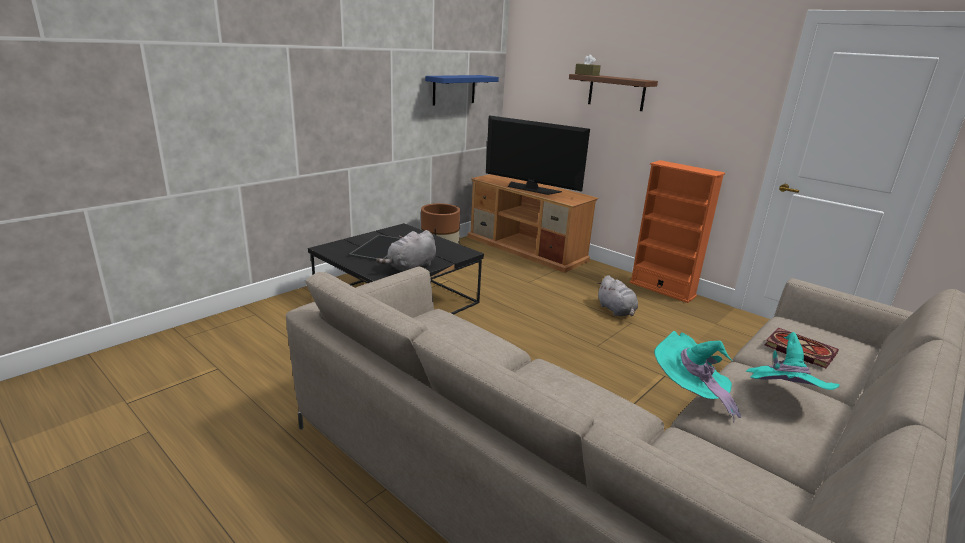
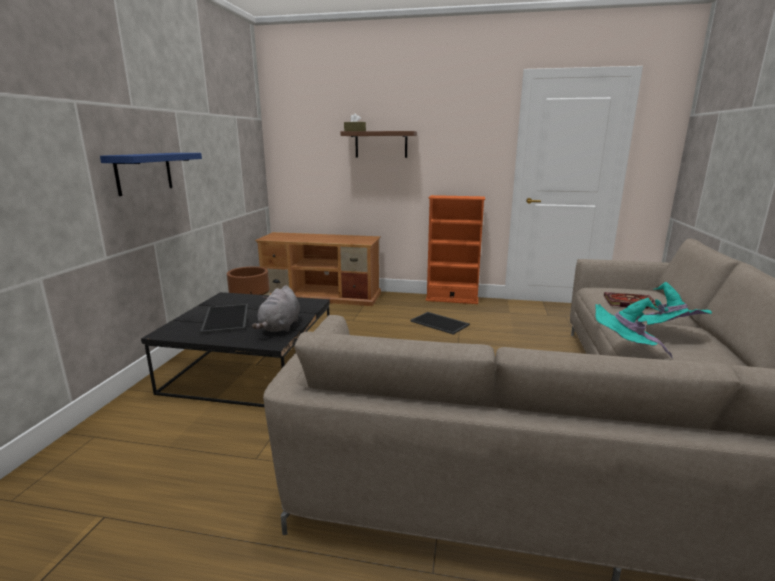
camera: 30 degrees left, 5 degrees down
(454, 89) = (230, 154): blue shelf -> blue shelf (144, 173)
(531, 189) = (320, 239): television -> none
(616, 311) = (440, 323): grey plush toy -> tray

